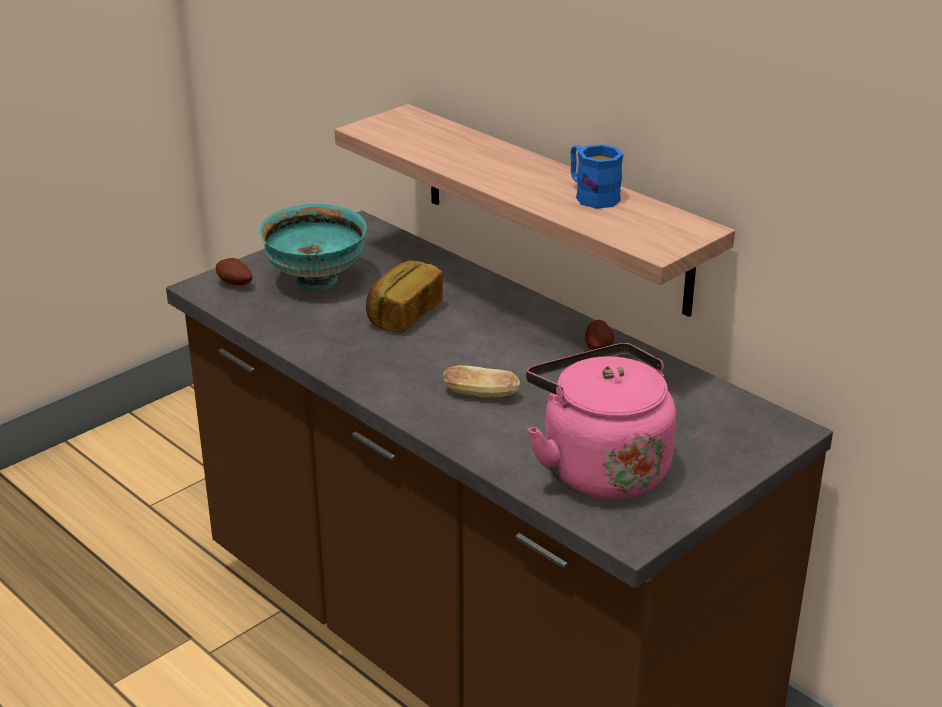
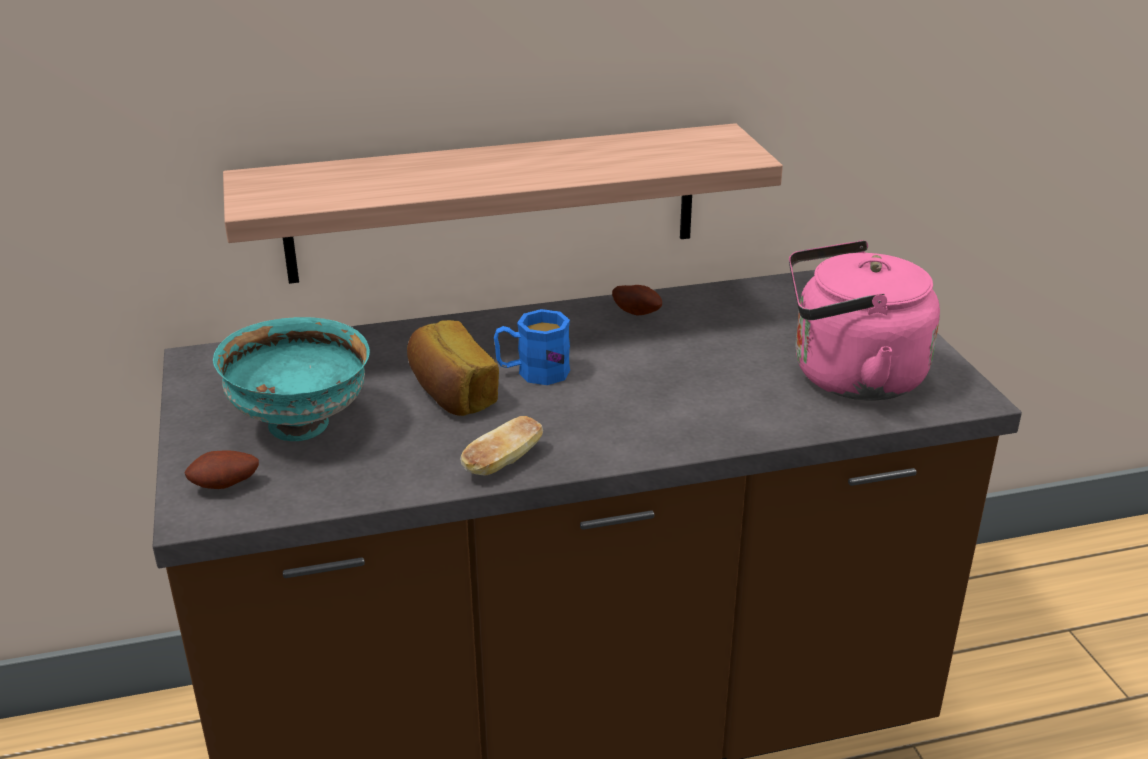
camera: 60 degrees left, 0 degrees up
(481, 395) = (665, 397): bread -> bread (503, 463)
(591, 195) = (597, 151): blue mug -> blue mug (532, 372)

